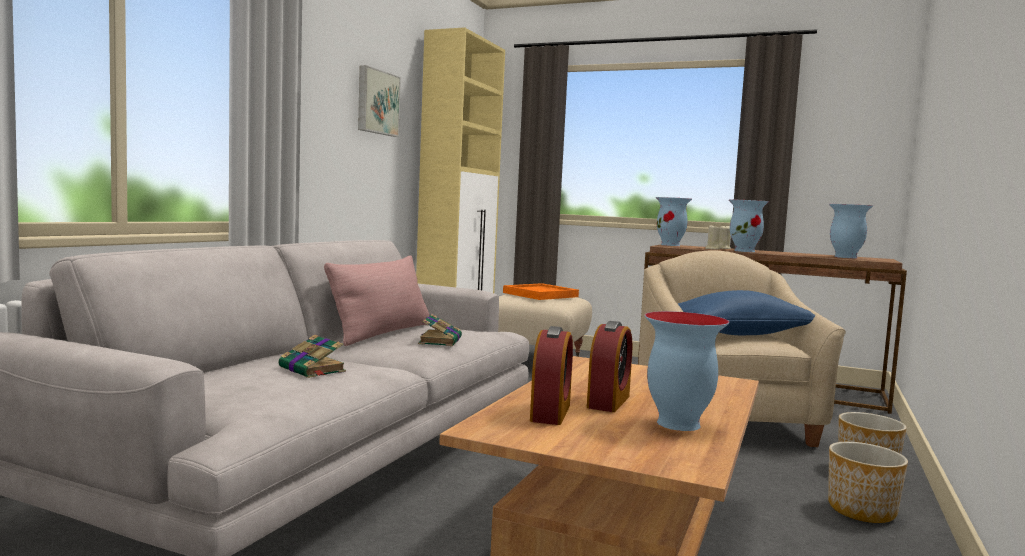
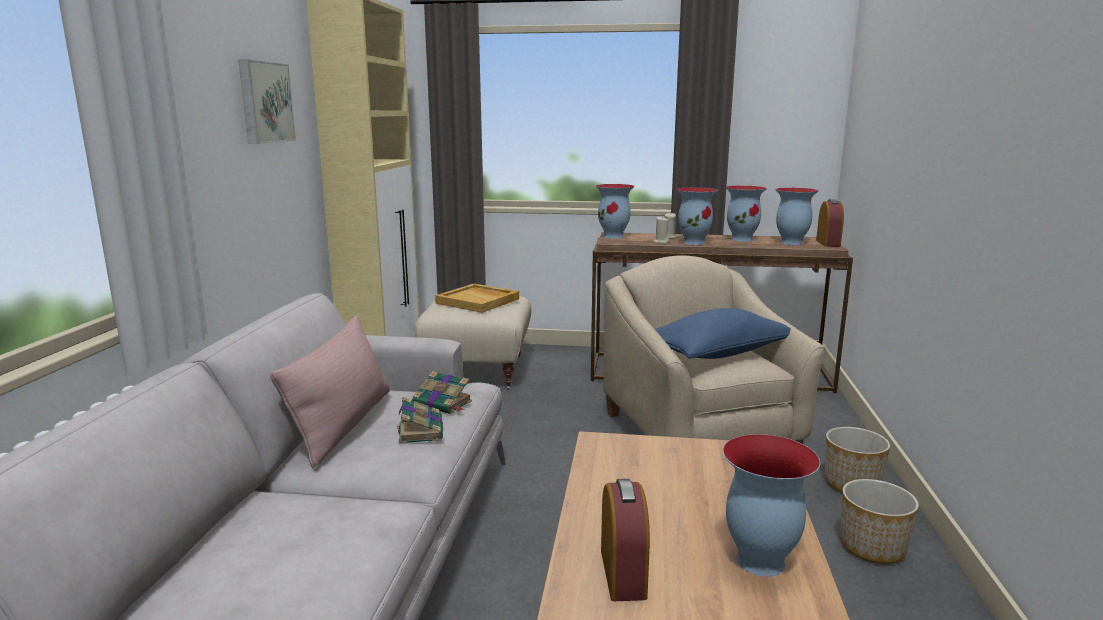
camera: 15 degrees left, 10 degrees up
(313, 370) = (301, 541): book -> book (443, 403)
(541, 295) = (478, 301): orange tray -> beige tray
(608, 402) = (667, 530): alarm clock -> alarm clock (828, 243)
(796, 253) = (742, 239): none -> vase

